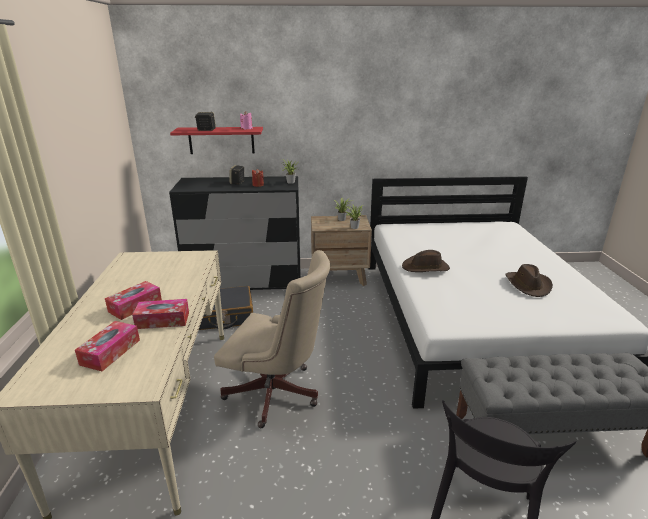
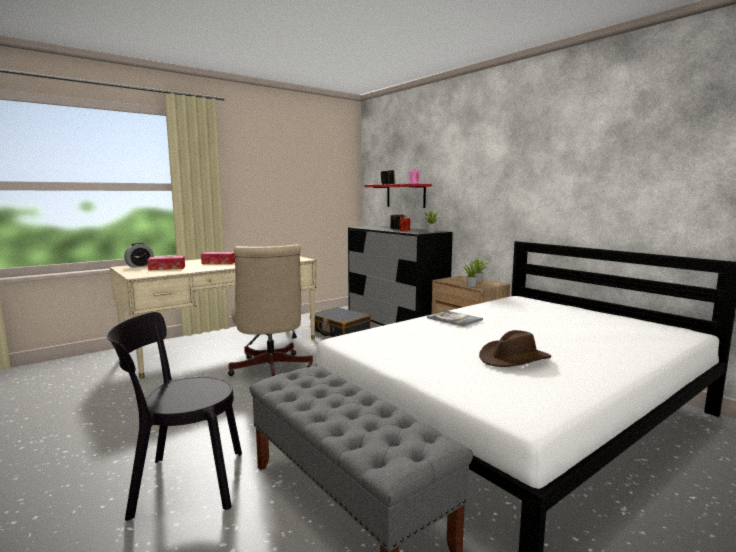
camera: 55 degrees right, 15 degrees down
(42, 374) = (140, 266): none -> alarm clock
(163, 320) = (208, 267): tissue box -> none
(426, 267) = (454, 319): brown hat -> book

